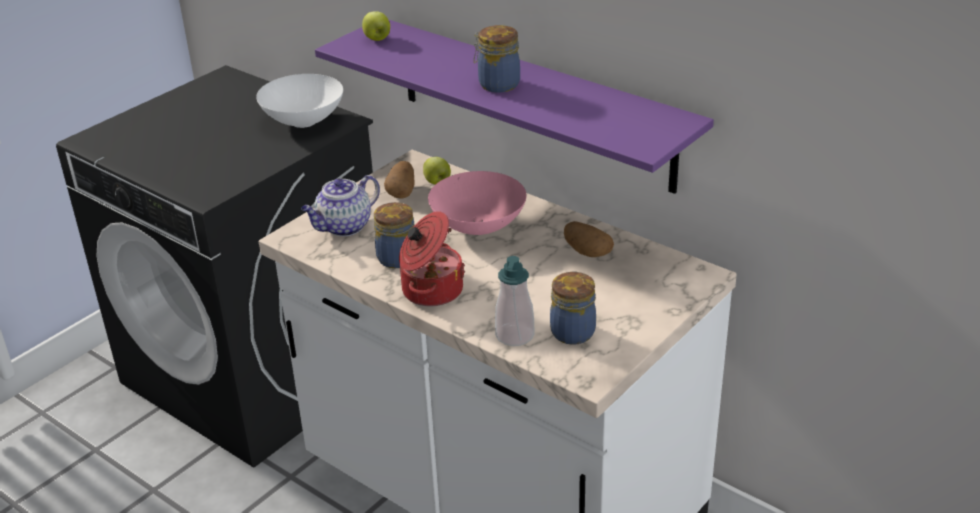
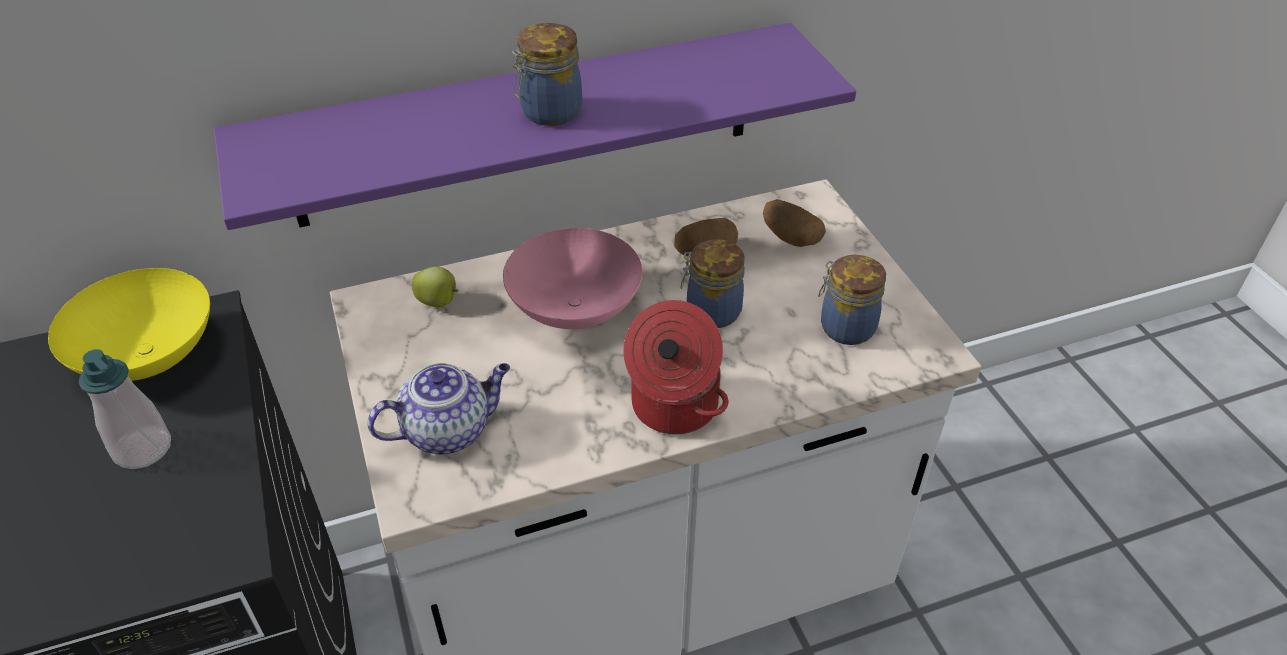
camera: 60 degrees left, 10 degrees up
(302, 121) = (147, 359): white bowl -> yellow bowl
(344, 227) = (449, 430): teapot -> teapot turned 105 degrees counterclockwise
(377, 39) = (281, 154): apple -> none
(396, 257) = (571, 407): jar -> jar (711, 311)
(402, 192) = (424, 341): potato -> potato (789, 238)
(514, 335) = (820, 374): soap dispenser -> soap dispenser (143, 449)

